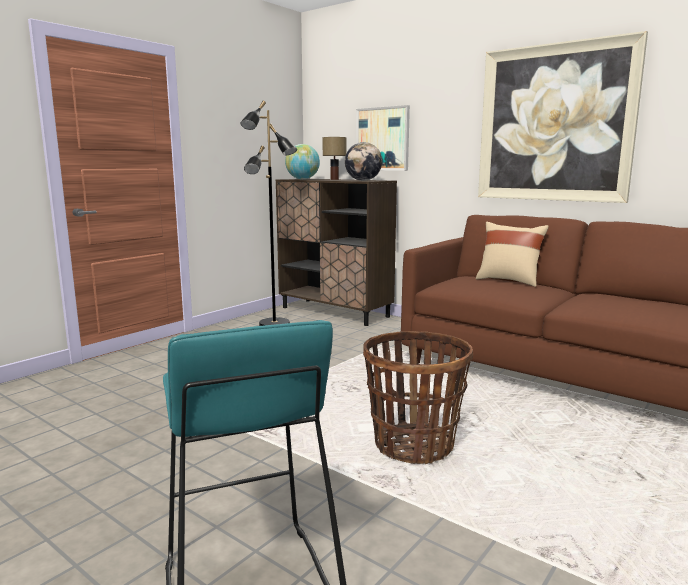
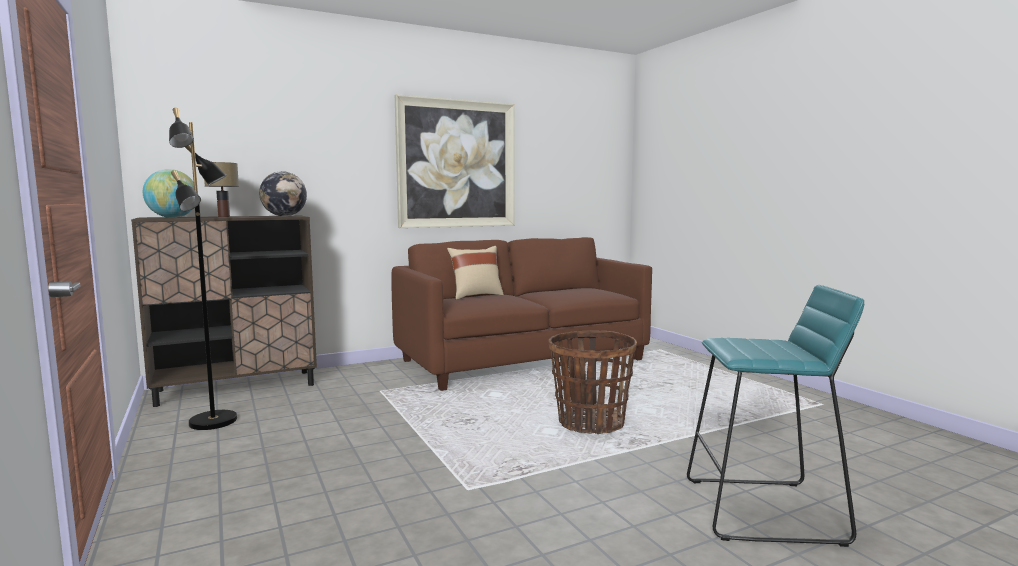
camera: 65 degrees left, 5 degrees down
(382, 139) = (272, 168): picture -> none

